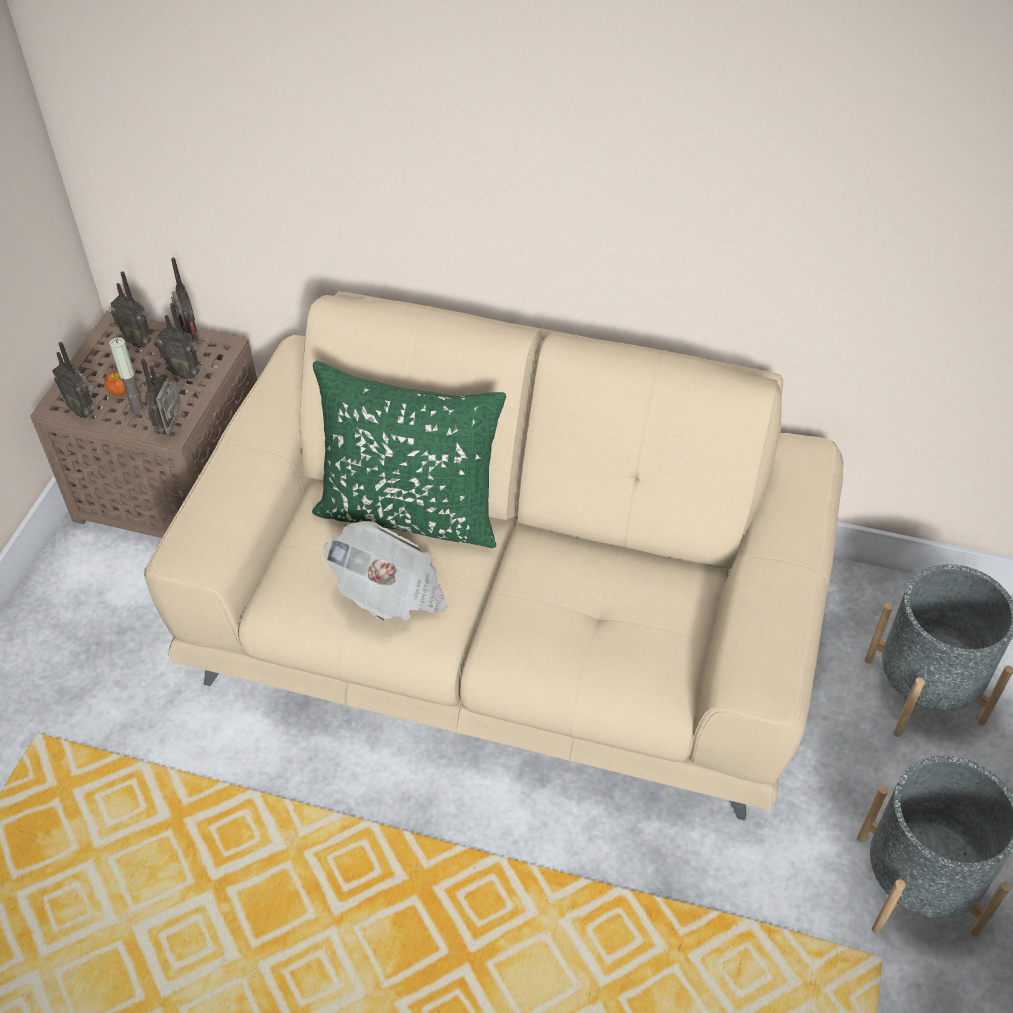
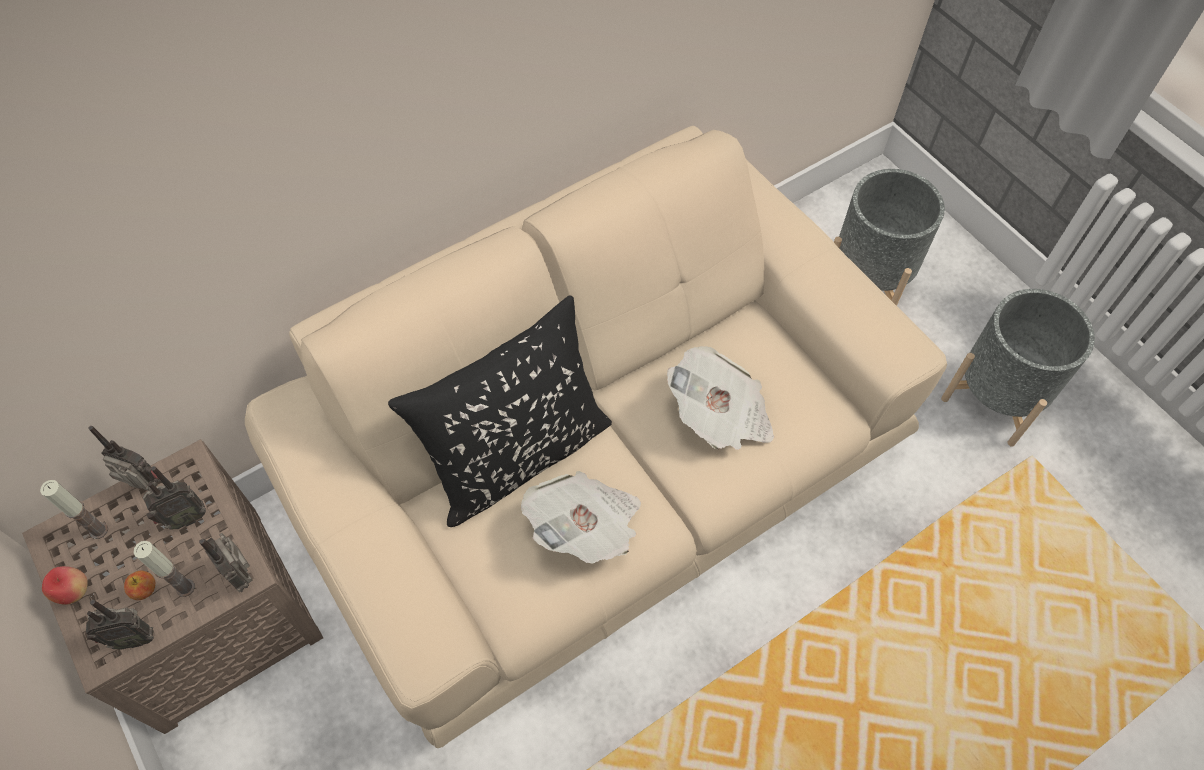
camera: 50 degrees left, 10 degrees up
(89, 362) = (75, 592): none -> apple
(139, 341) = (98, 530): radio -> candle
(410, 512) = (517, 455): green pillow -> black pillow
(578, 613) = (720, 416): none -> newspaper

